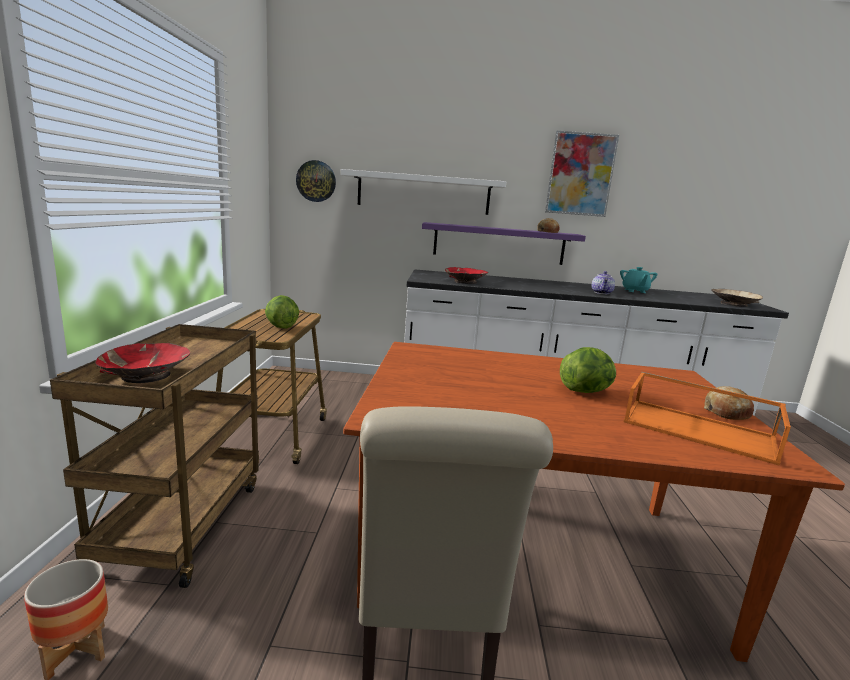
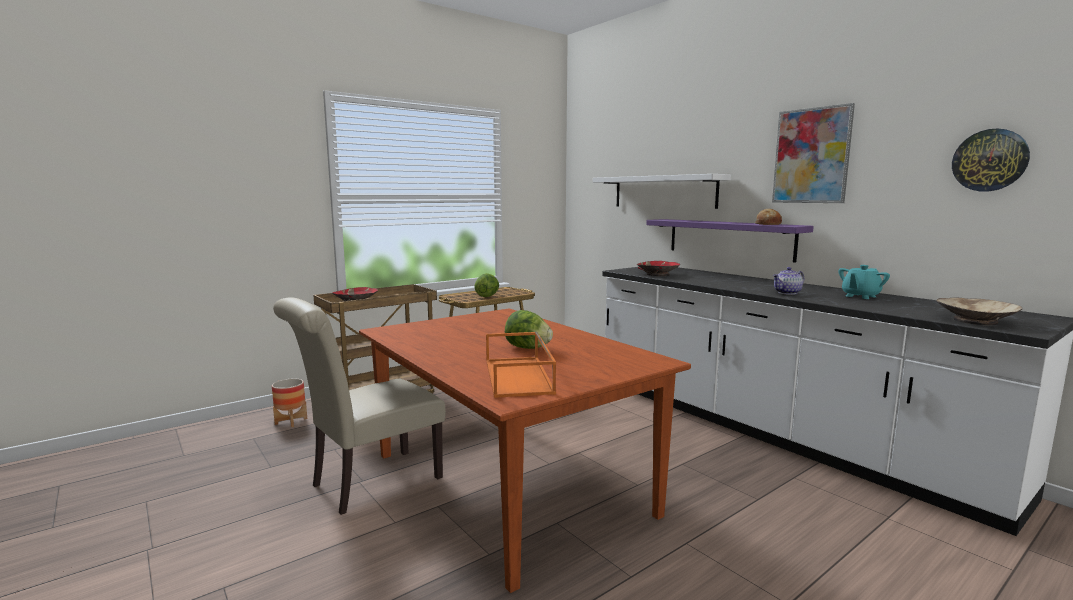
camera: 50 degrees right, 5 degrees down
(316, 181) = (591, 189): wall clock -> wall clock (989, 160)
(726, 412) = (585, 379): bread -> none

